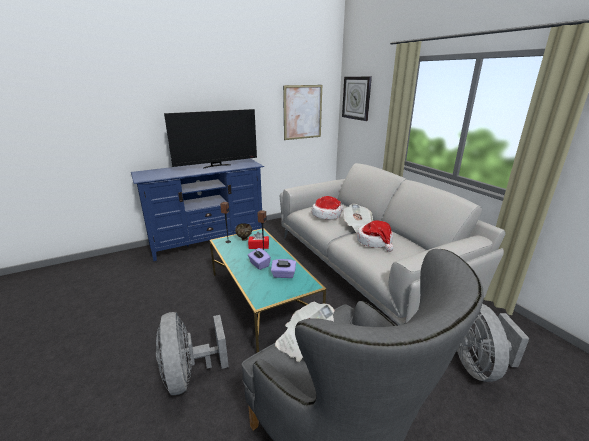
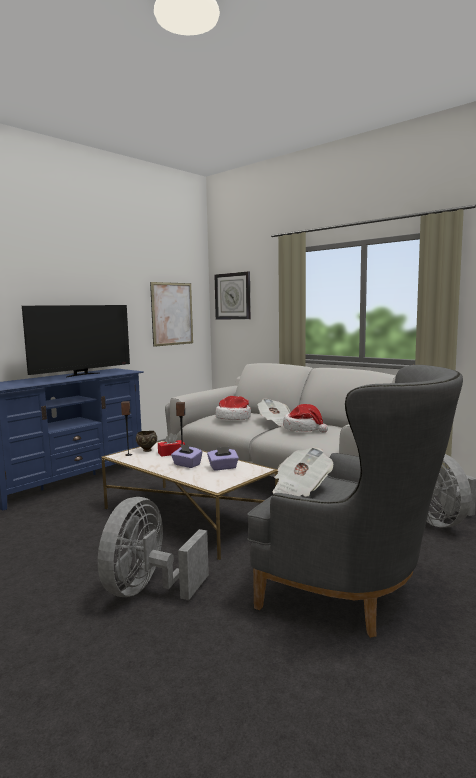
camera: 20 degrees left, 15 degrees down
(189, 374) = (148, 590): grey fan -> grey fan turned 60 degrees clockwise
(262, 299) = (187, 517): turquoise coffee table -> white coffee table

